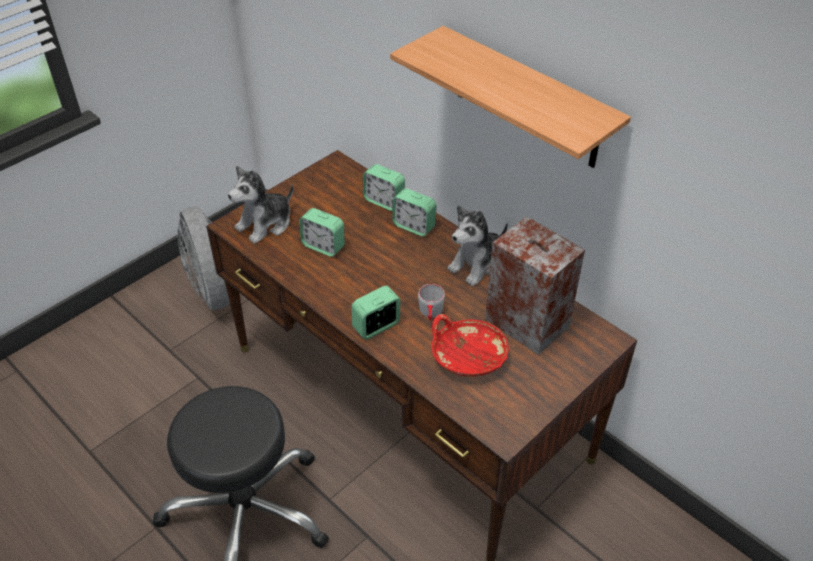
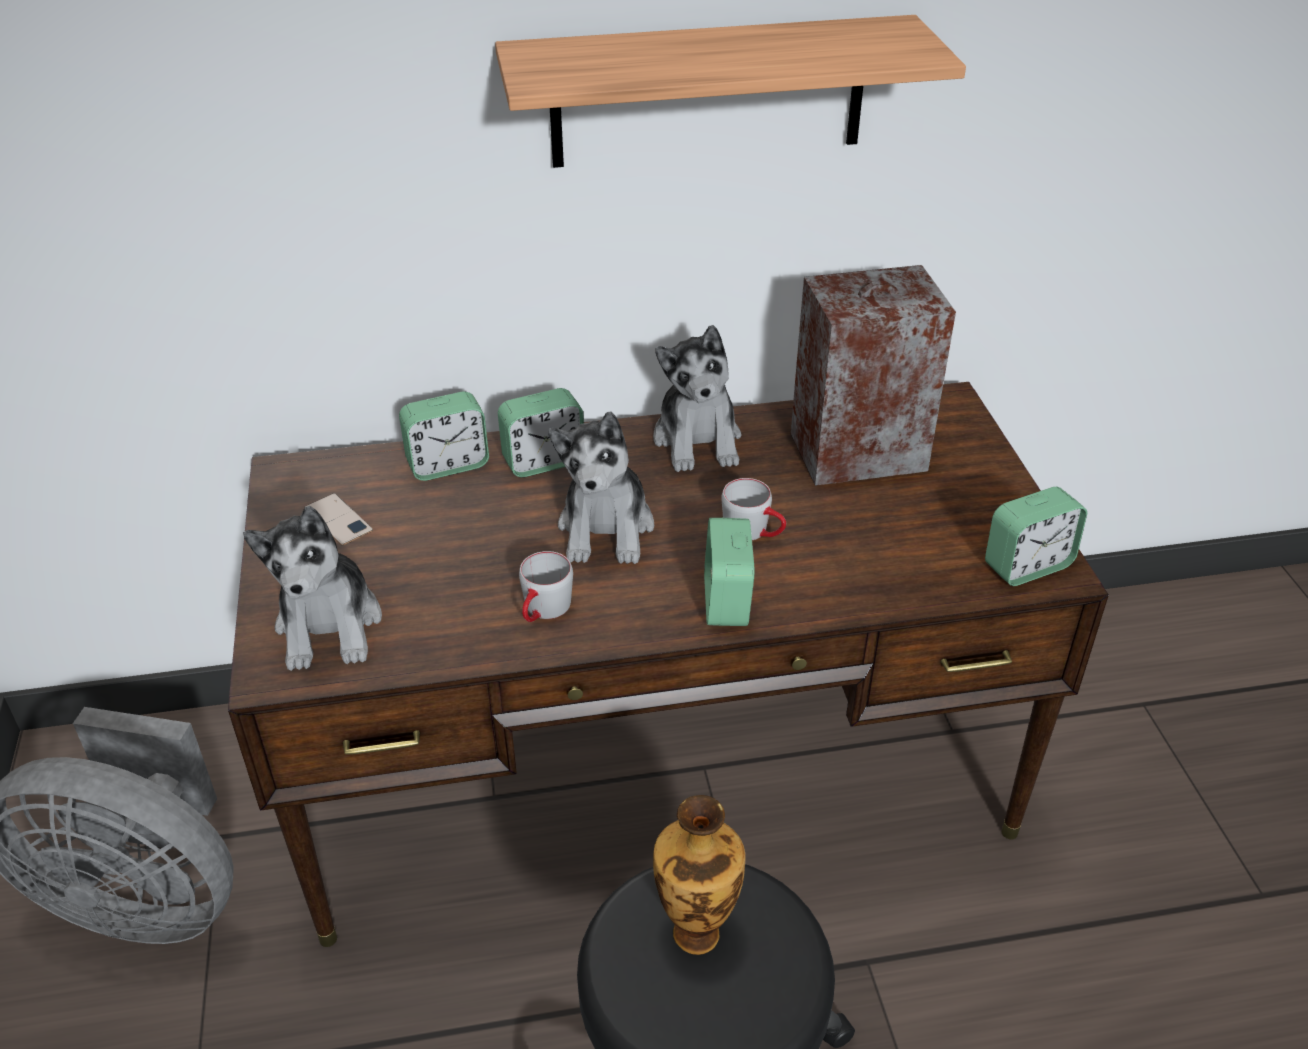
camera: 55 degrees left, 5 degrees down
(235, 419) = (696, 930): none -> vase
(322, 275) = (543, 611): none -> grey mug
(323, 192) = (338, 520): none -> phone
(323, 246) = (473, 578): alarm clock -> alarm clock (1027, 565)
(389, 267) = (606, 528): none -> plush toy
(467, 356) = (874, 537): red bowl -> none

